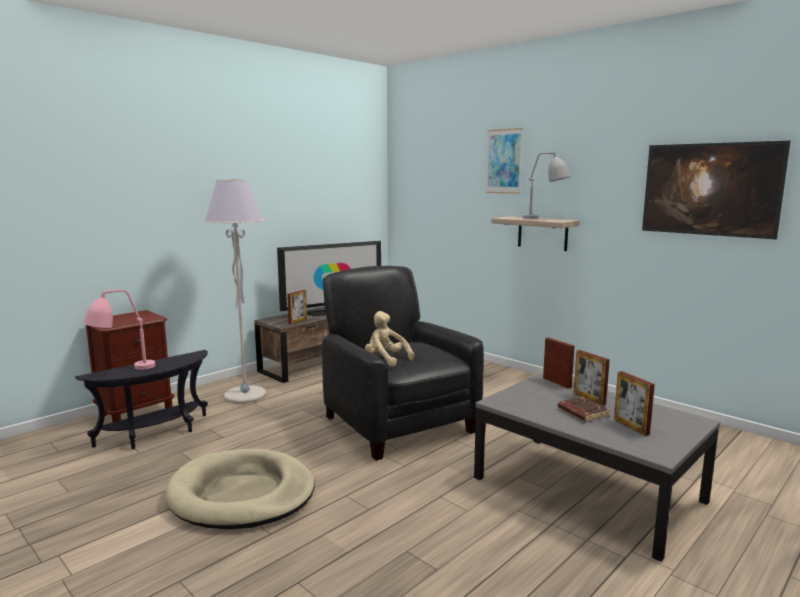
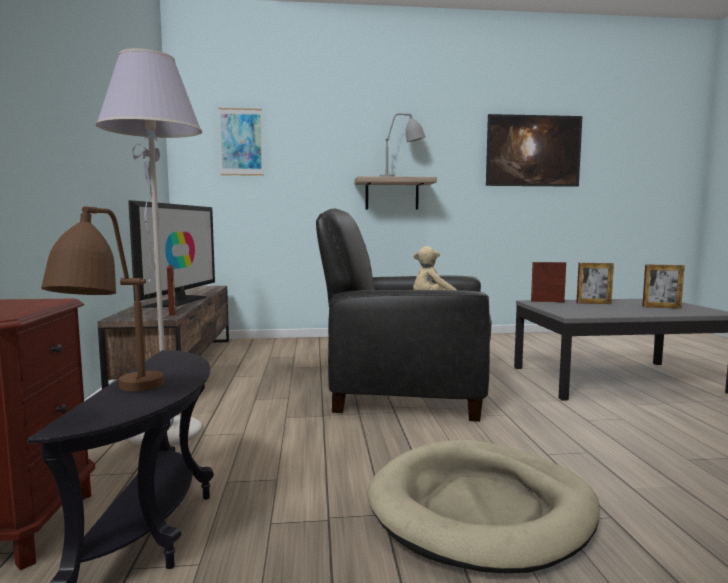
camera: 50 degrees left, 5 degrees down
(121, 370) = (113, 400): pink table lamp -> brown table lamp
(504, 161) = (344, 122): picture -> picture (241, 142)
(582, 413) = (622, 308): brown book -> none

